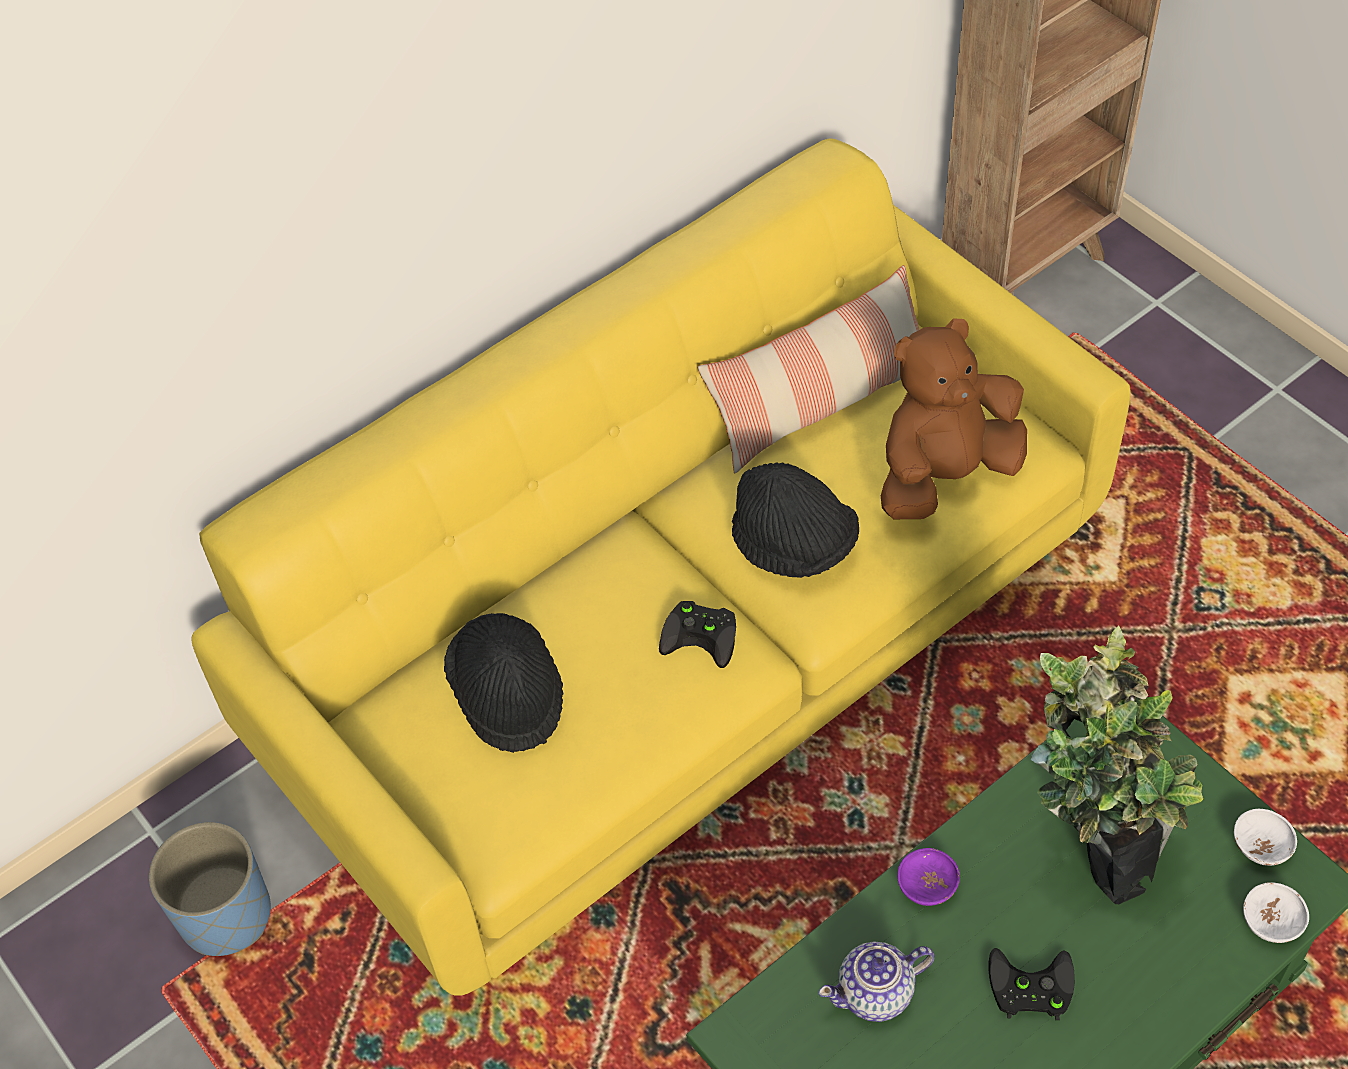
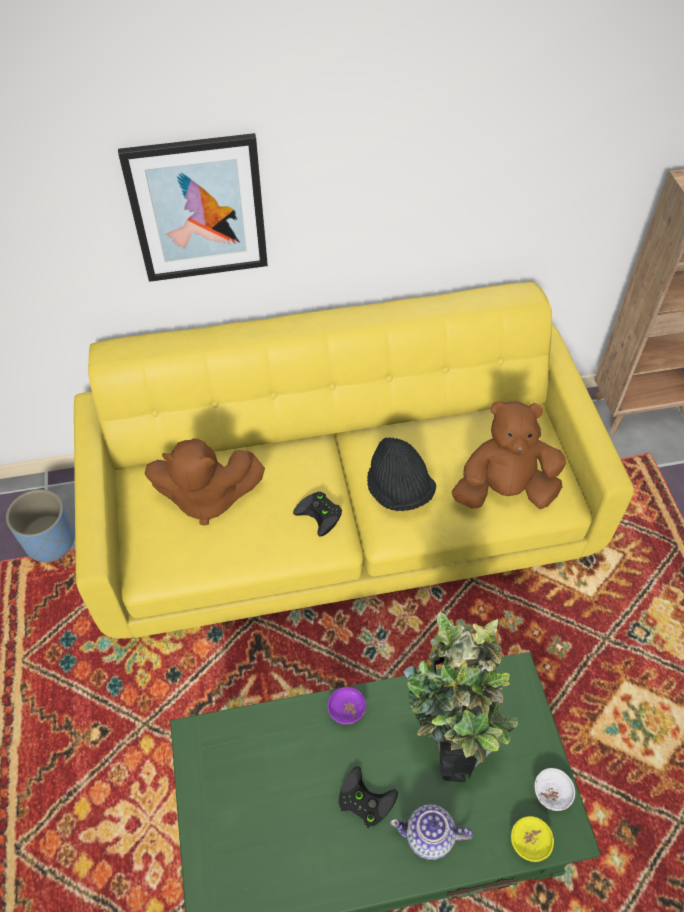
camera: 25 degrees right, 0 degrees up
(336, 232) = (198, 209): none -> picture
(508, 696) = (206, 498): black hat -> brown plush toy
(820, 403) = (462, 423): pillow -> none
(876, 993) = (280, 755): teapot -> teapot (429, 837)
(1271, 921) = (529, 842): white bowl -> yellow bowl

